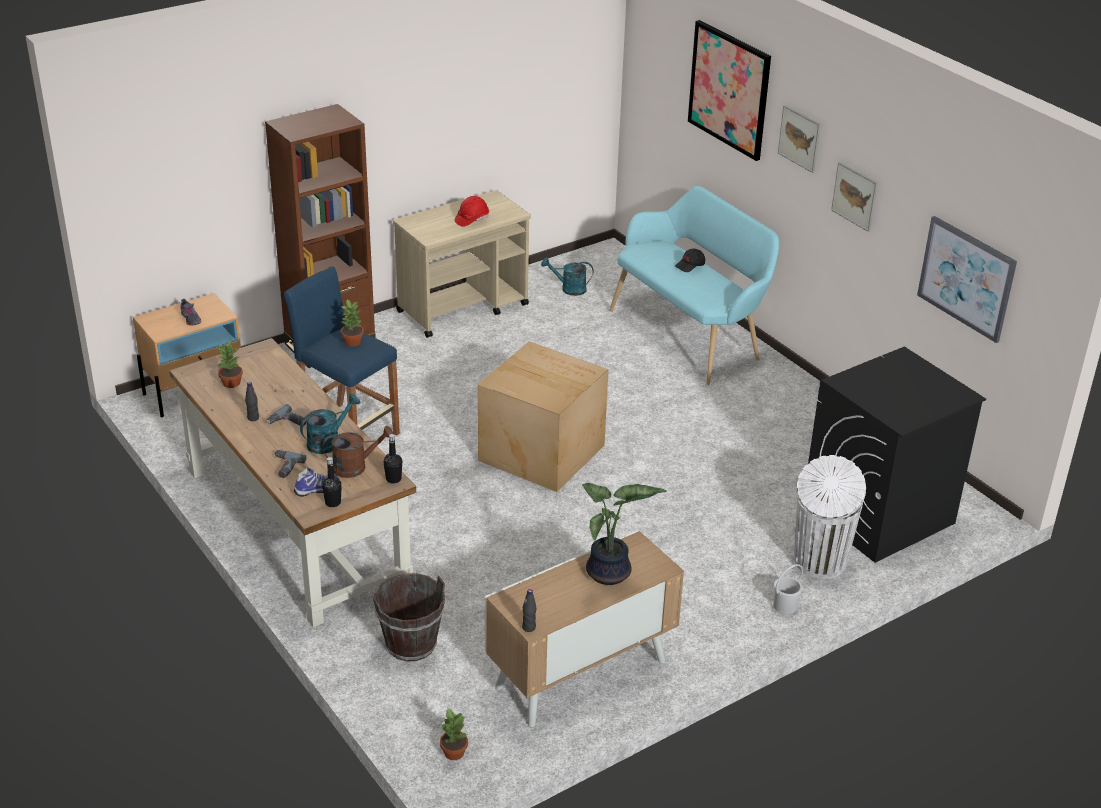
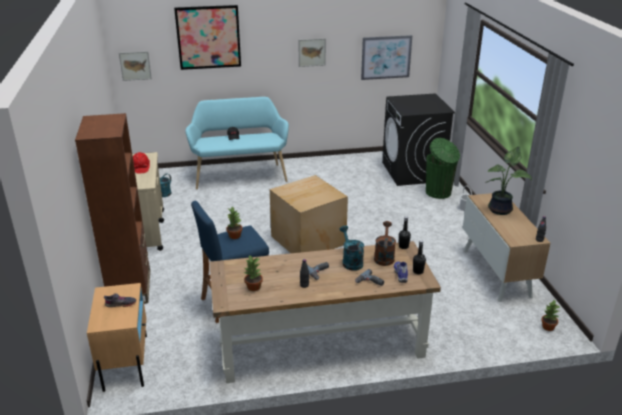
camera: 65 degrees left, 5 degrees down
(411, 644) = (455, 322): brown bucket -> none
(799, 138) = (268, 40): picture -> picture (135, 65)
(819, 562) = (439, 193): white trash can -> green trash can

